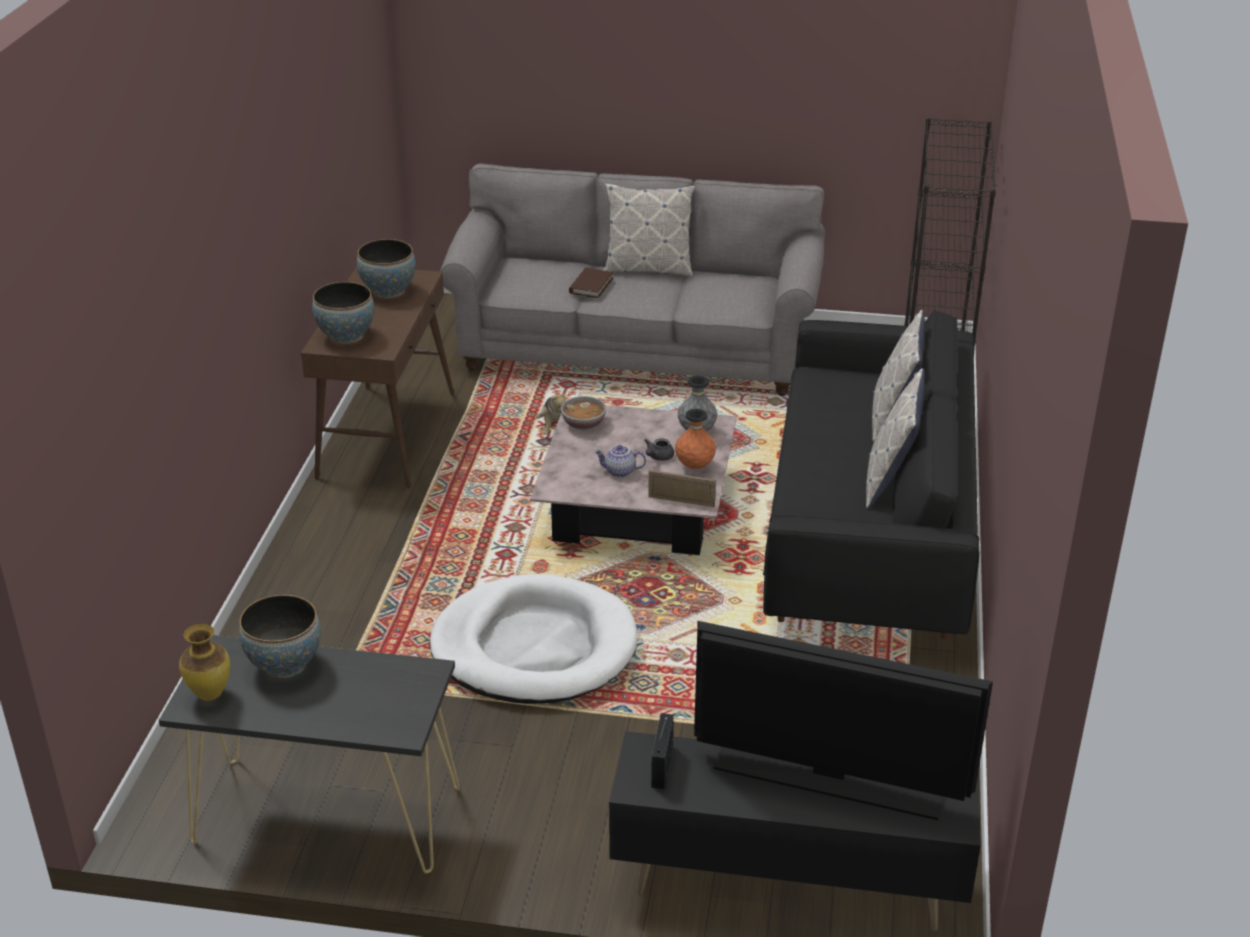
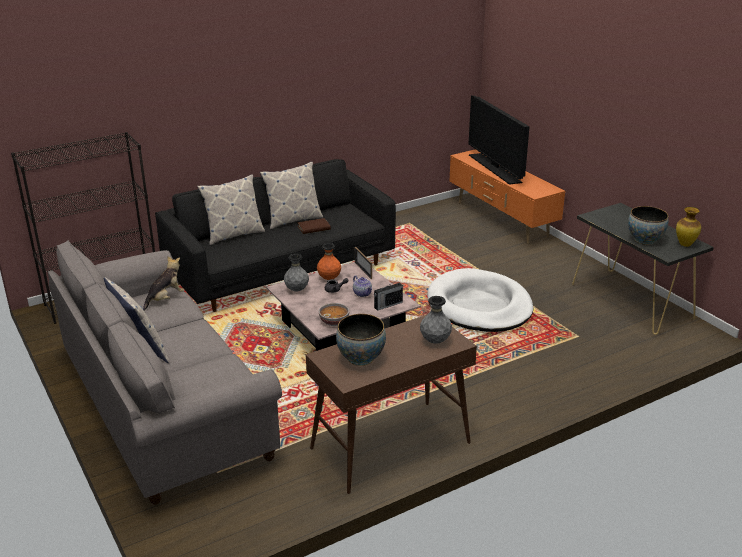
camera: 130 degrees left, 5 degrees down
(346, 336) = (435, 341): bowl -> grey vase
(554, 428) = (301, 389): plush toy -> plush toy (165, 299)
(591, 285) = (196, 355): brown book -> brown book (314, 228)
(662, 765) = (536, 189): radio -> radio (387, 305)
(787, 884) = (501, 220): black tv stand -> orange tv stand

